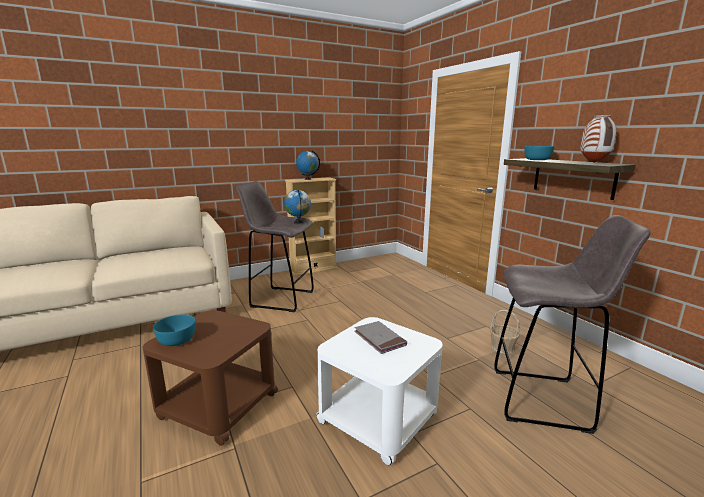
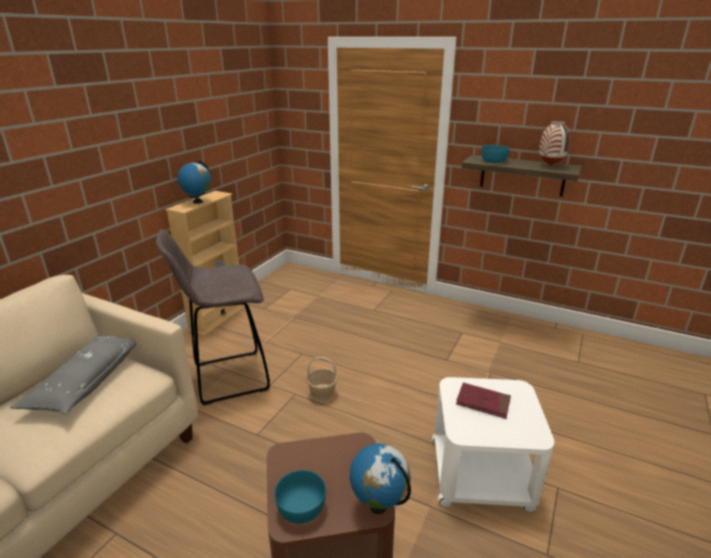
camera: 35 degrees left, 10 degrees up
(170, 253) = (86, 381): none -> grey pillow
(298, 222) = (243, 276): globe -> globe (379, 505)
(379, 339) = (483, 402): grey book -> red book
(502, 347) = (494, 351): basket -> basket (322, 393)
(543, 400) = (563, 391): grey stool -> none

